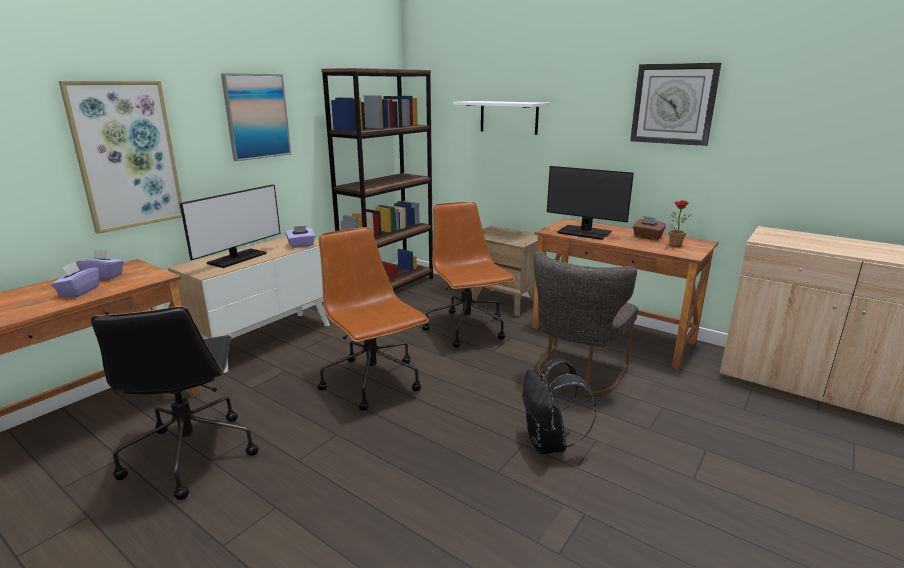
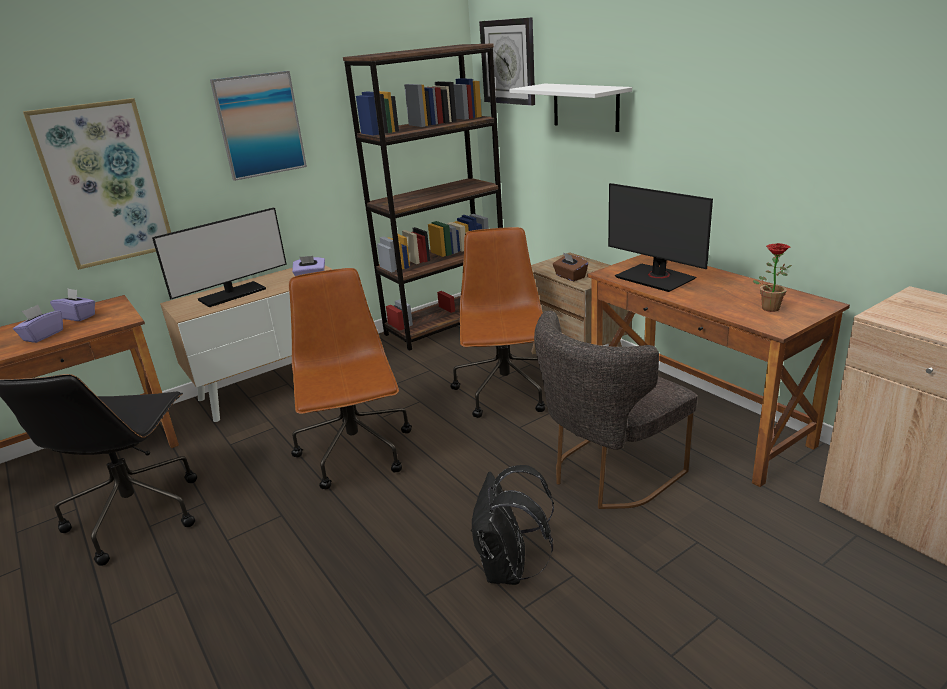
camera: 20 degrees right, 5 degrees up
(647, 237) = (741, 291): brown tissue box -> brown tissue box (570, 277)
(673, 104) = (790, 91): wall clock -> wall clock (508, 62)

